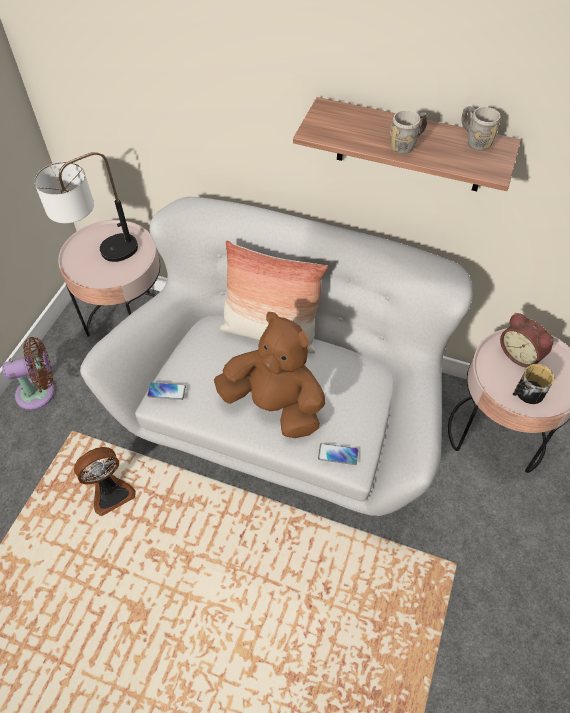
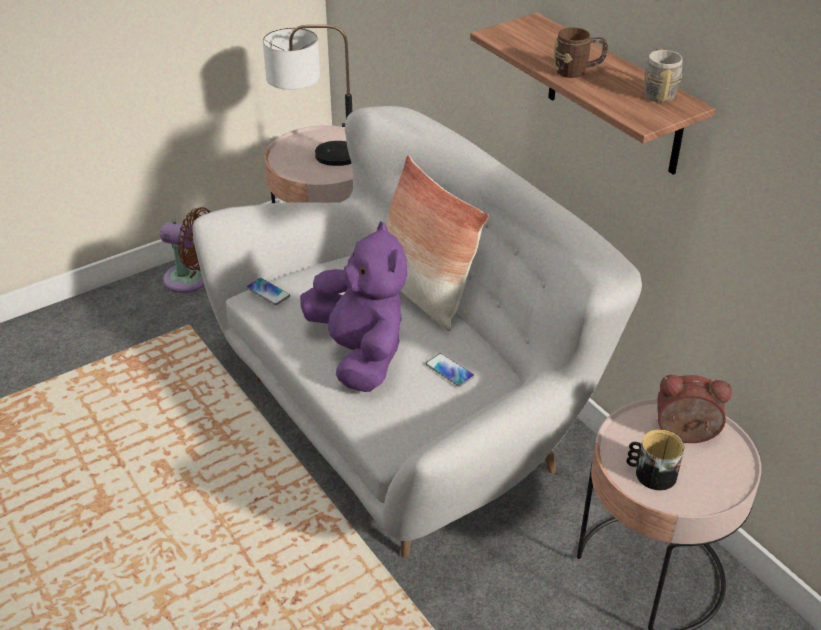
camera: 35 degrees right, 15 degrees down
(111, 493) = (173, 394): fan -> none
(275, 405) = (360, 354): brown plush toy -> purple plush toy
(338, 454) = (380, 428): phone -> phone (449, 370)
(406, 144) = (578, 72): grey mug -> brown mug
(521, 354) = (685, 435): alarm clock -> alarm clock turned 105 degrees clockwise

